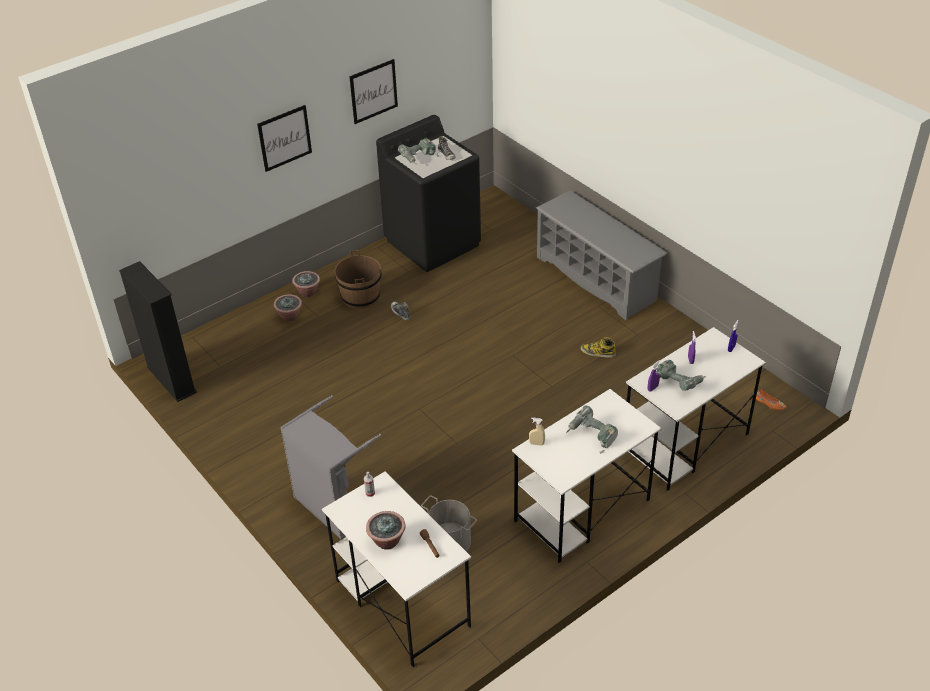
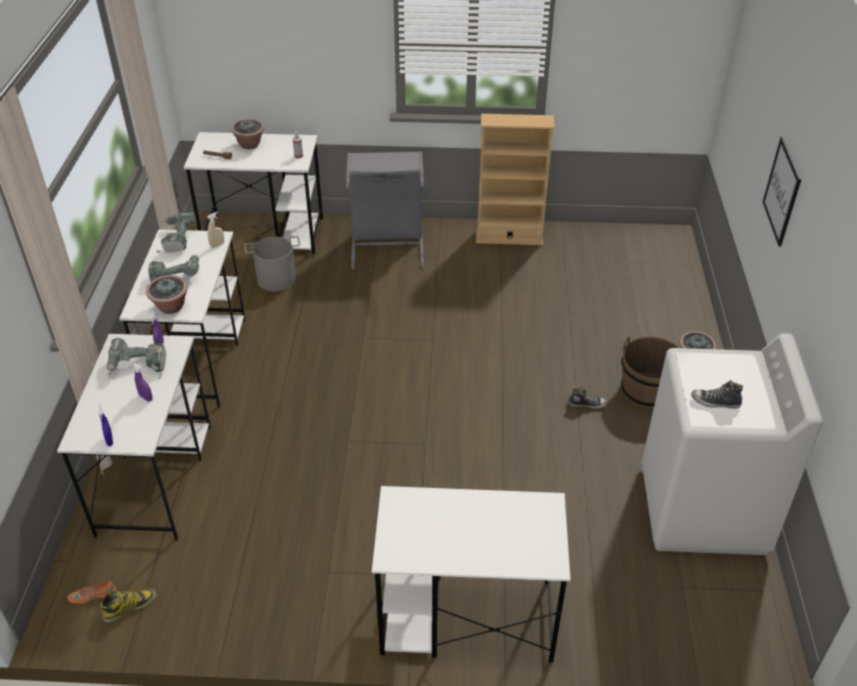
camera: 130 degrees right, 0 degrees up
(171, 380) = (636, 232): black bookcase -> none
(248, 443) = (509, 237): none -> beige bookcase
(289, 316) = (663, 330): potted plant -> potted plant (171, 307)
(373, 91) = (826, 276): picture -> none
(419, 158) = (729, 373): power drill -> power drill (176, 240)
(433, 242) = (703, 509): black washing machine -> white washing machine
(596, 279) = (465, 617): grey shoe rack -> white desk
(598, 352) = (346, 513): boot -> boot (129, 606)

